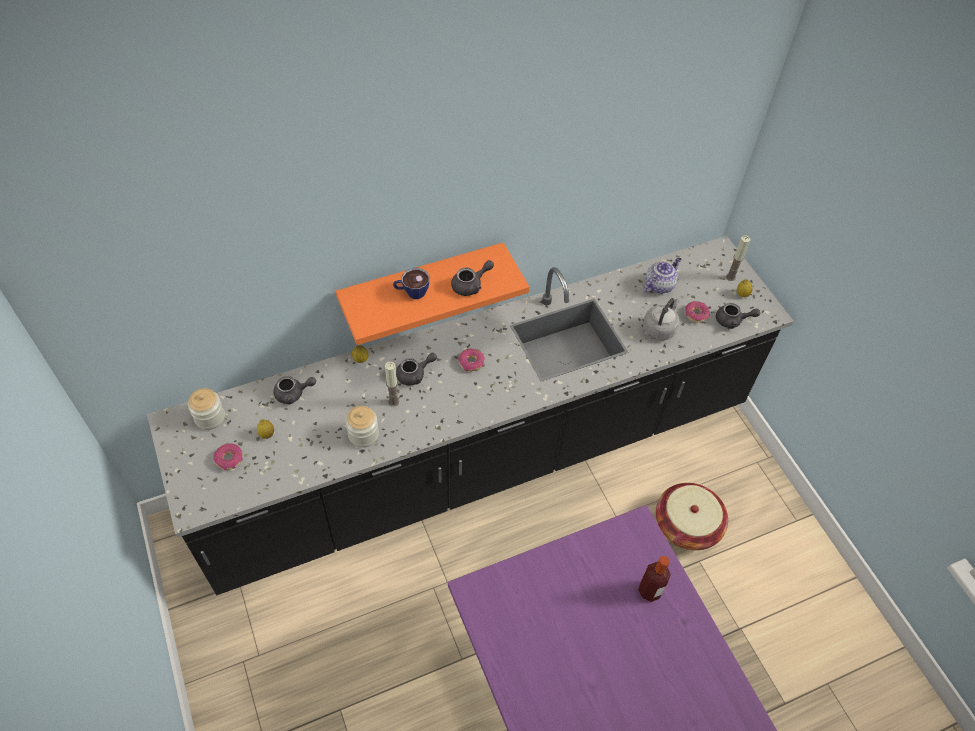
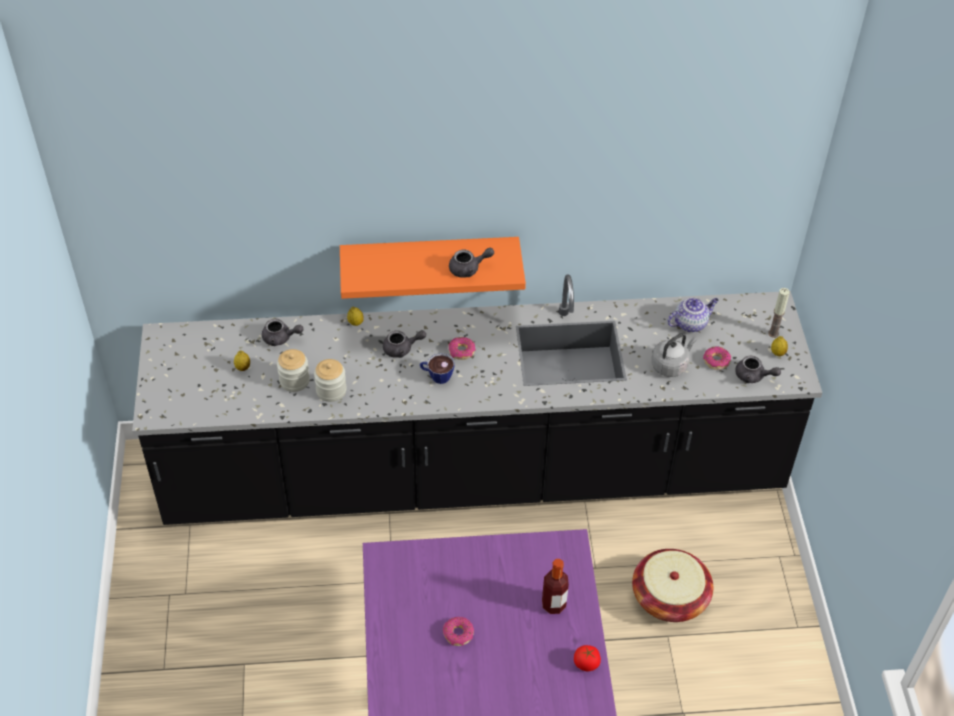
camera: 20 degrees right, 5 degrees down
(210, 417) = (197, 340): jar -> jar (294, 381)
(229, 459) = (201, 381): donut -> donut (458, 634)
(393, 402) = (371, 368): candle -> none
(411, 292) = (409, 262): cup -> cup (436, 376)
(703, 642) = (586, 663): none -> tomato

